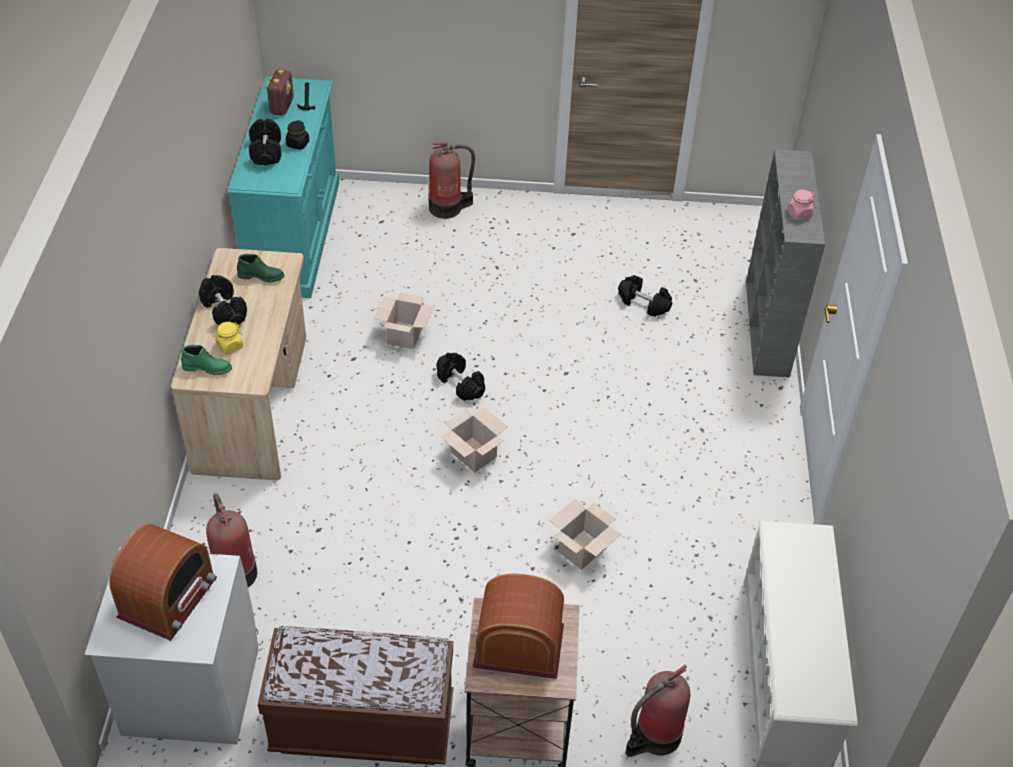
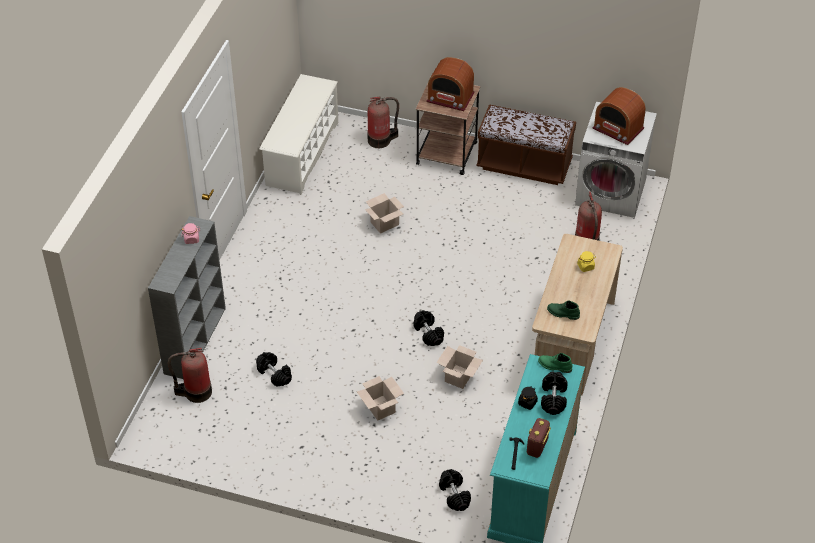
camera: 165 degrees left, 0 degrees up
(168, 598) = (618, 129): radio -> radio turned 90 degrees counterclockwise
(207, 368) = (599, 254): green boot -> green boot (554, 366)
(224, 310) = (588, 291): black dumbbell -> black dumbbell (454, 495)
(448, 207) = (397, 492): fire extinguisher -> fire extinguisher (196, 392)
(472, 454) = (433, 286): cardboard box -> cardboard box (381, 408)

